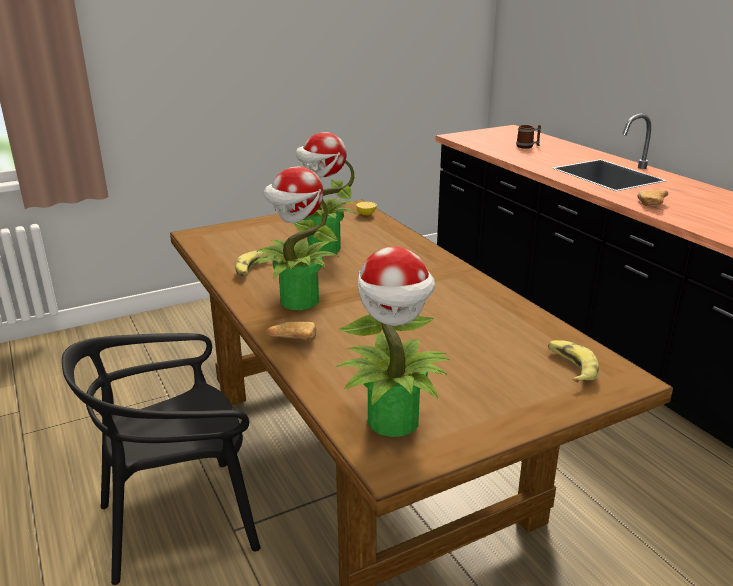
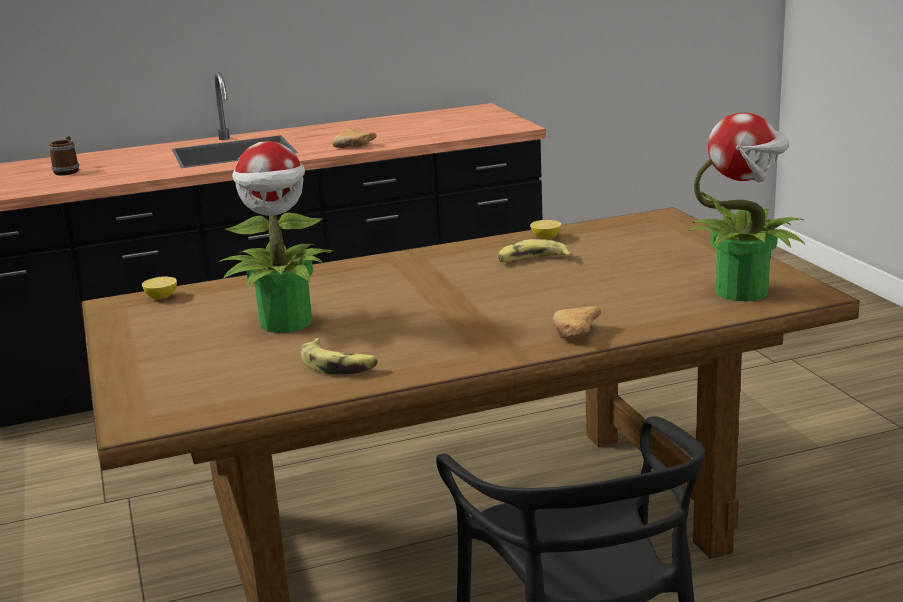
camera: 80 degrees left, 5 degrees down
(298, 302) = (467, 334): potted plant -> none
(524, 319) = (546, 238): none -> lemon
(570, 367) = (642, 230): banana -> banana (532, 261)

